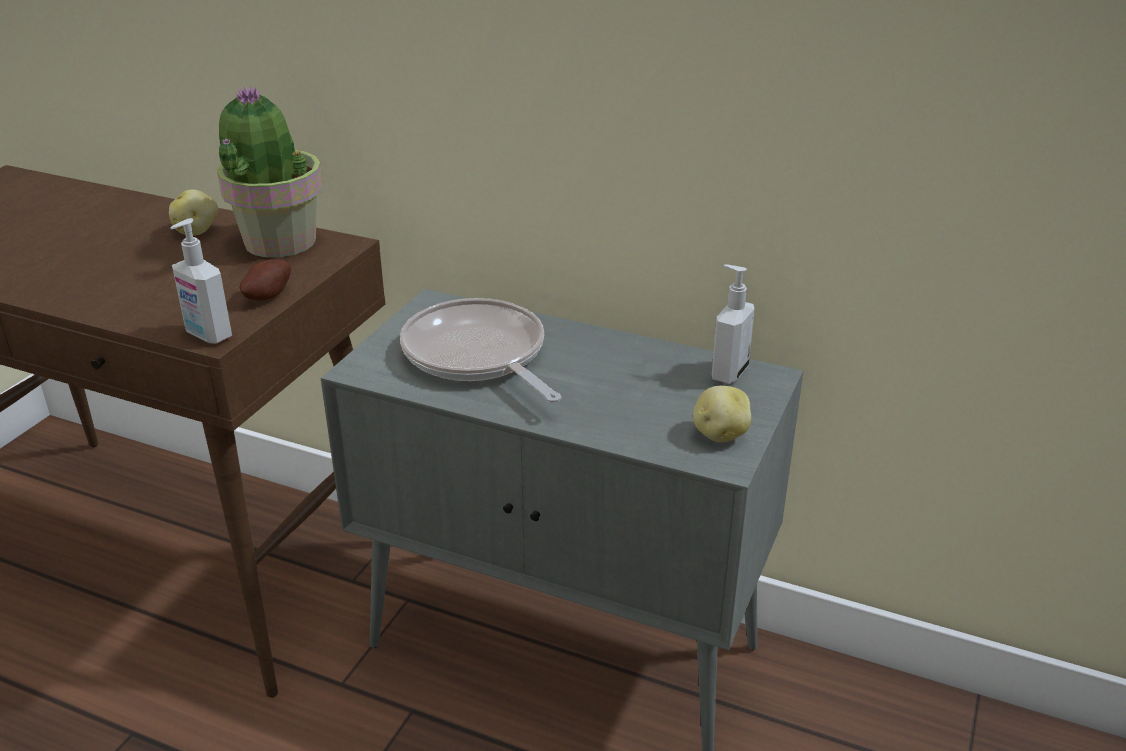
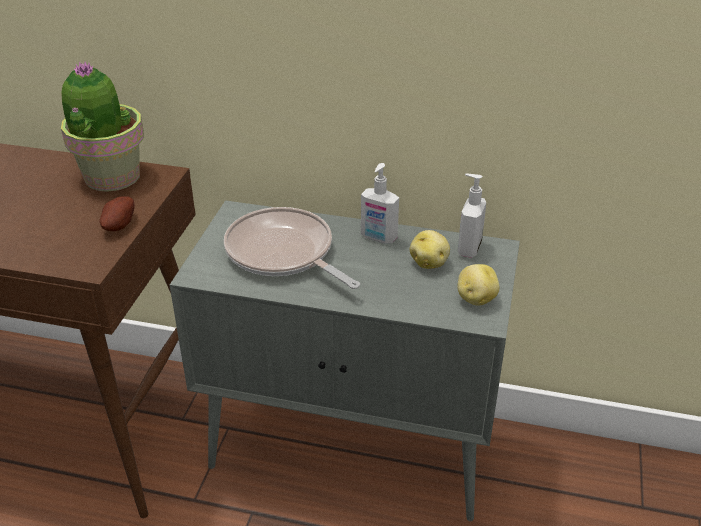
camera: 10 degrees left, 5 degrees up
(197, 231) = (42, 173): potato -> potato (429, 263)
(207, 335) = (84, 265): soap dispenser -> soap dispenser (378, 238)

